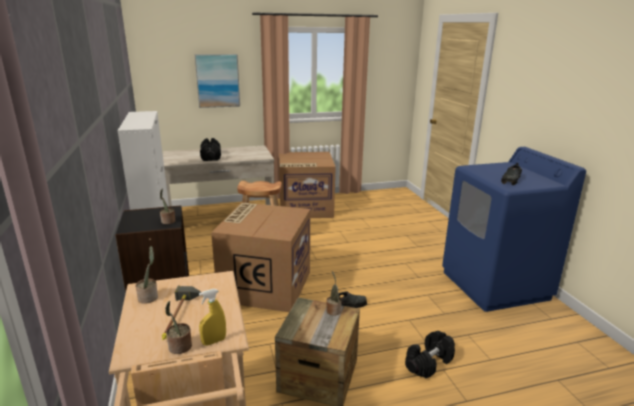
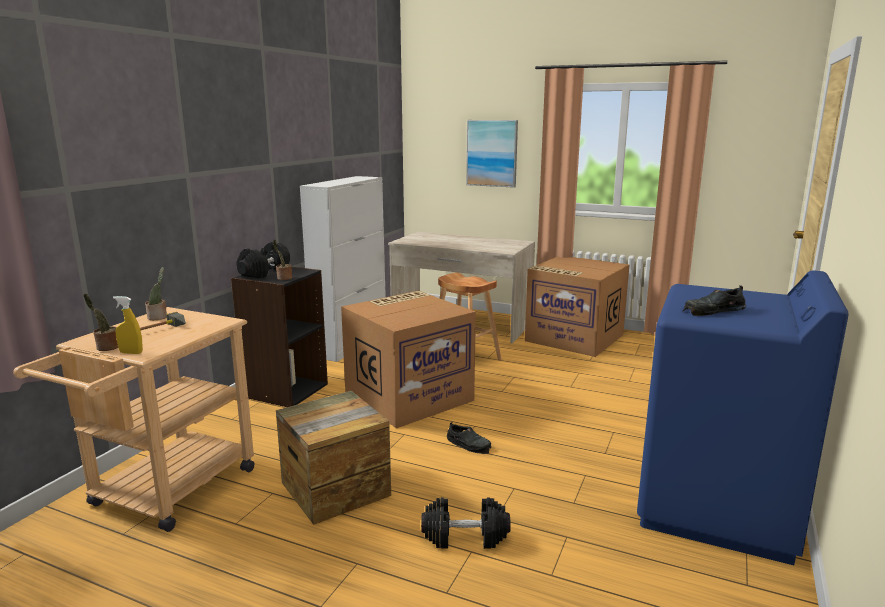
camera: 40 degrees right, 5 degrees down
(211, 157) = (450, 243): black dumbbell -> black dumbbell (265, 272)
(333, 310) = (361, 412): potted plant -> none

